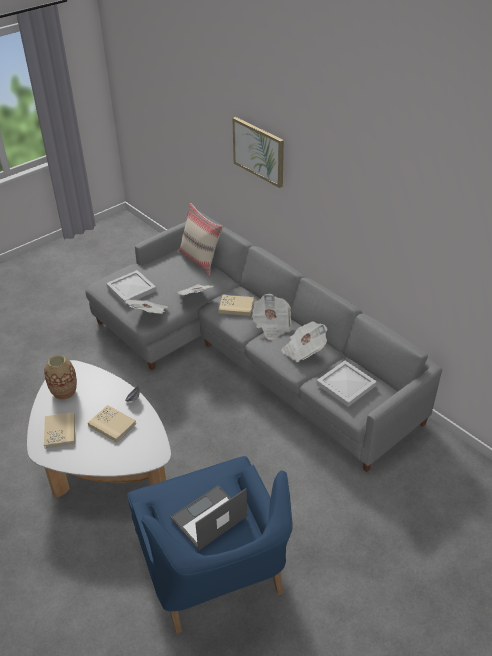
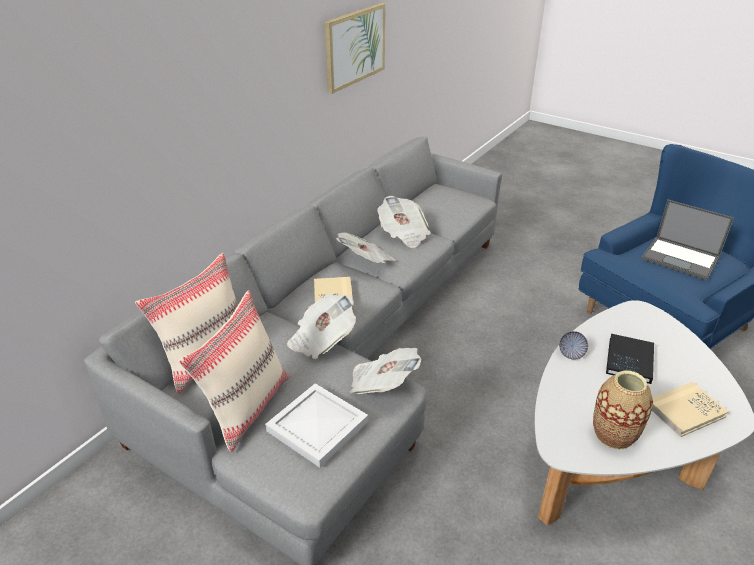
camera: 105 degrees left, 5 degrees down
(112, 425) = (629, 360): beige book -> black book
(157, 270) = (247, 406): none -> beige pillow
(259, 151) = (171, 105): picture -> picture (354, 46)
(347, 385) = (445, 205): white tray -> none

